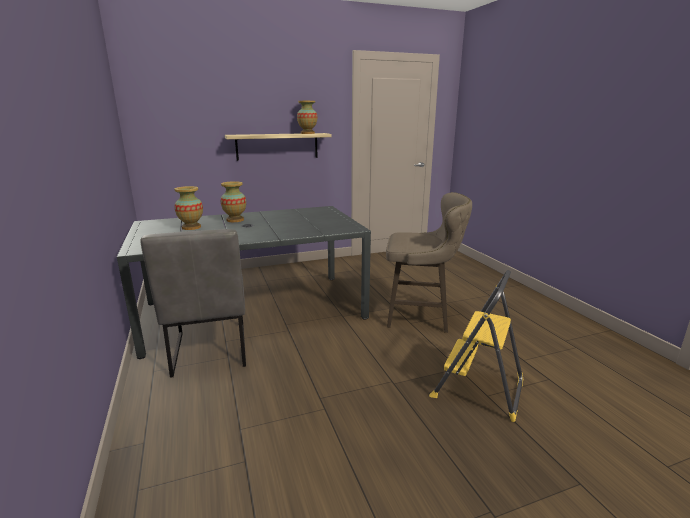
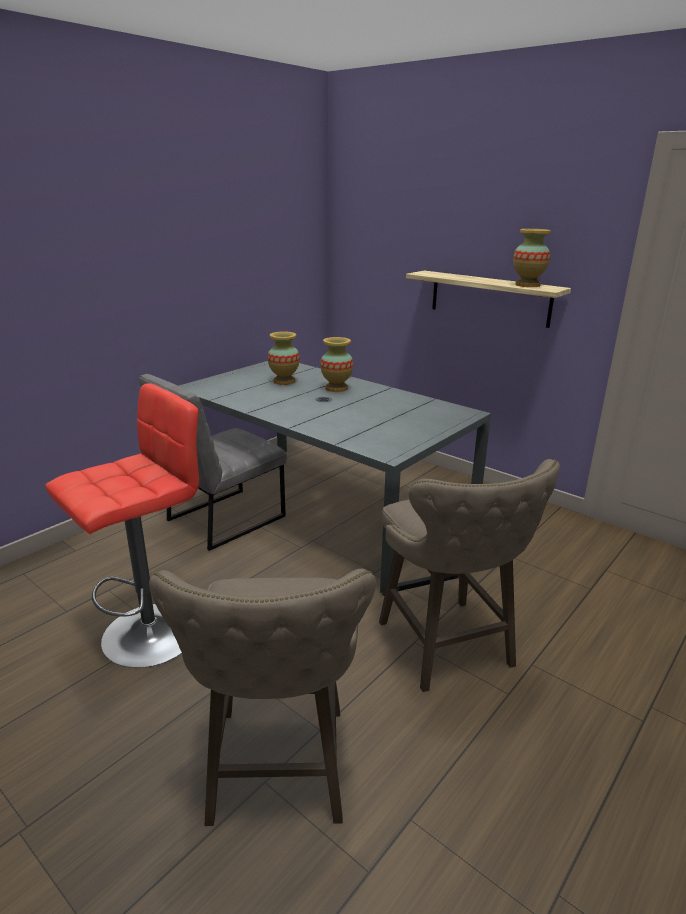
camera: 60 degrees right, 5 degrees up
(324, 414) = (152, 634): none -> red stool
(481, 389) = (277, 771): yellow step ladder -> beige stool

